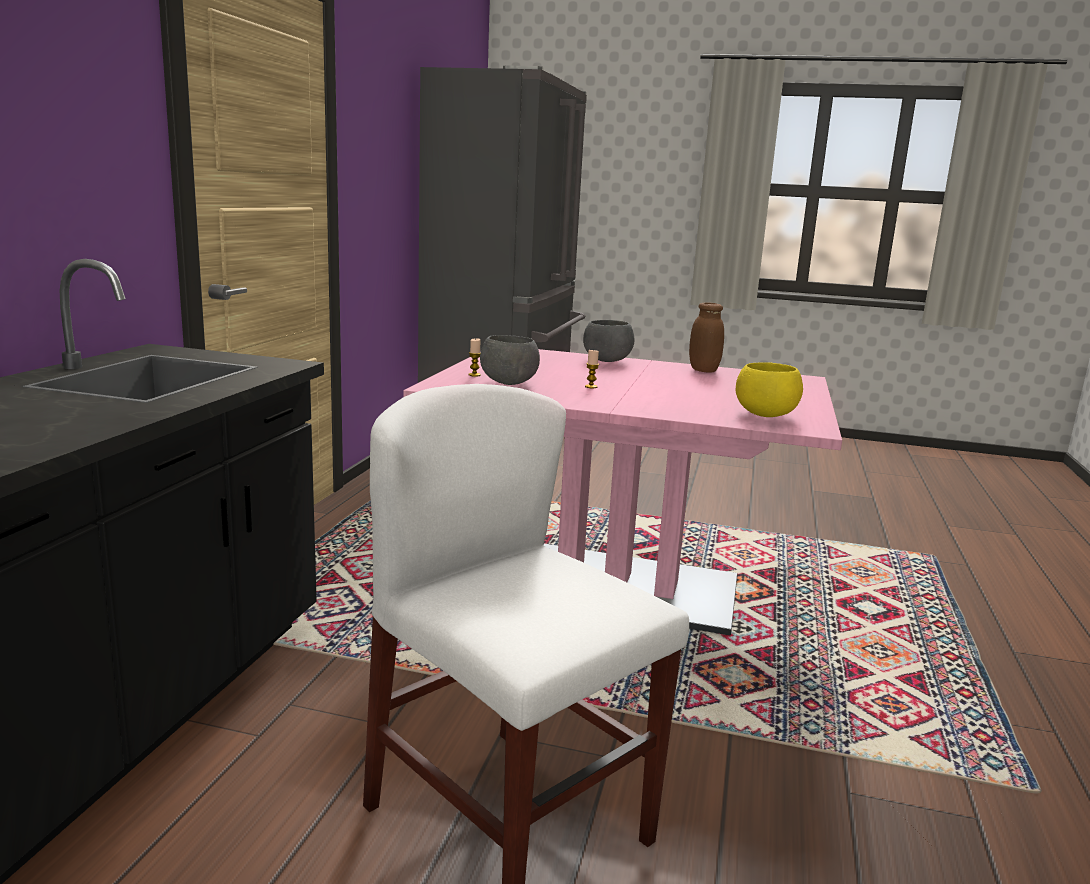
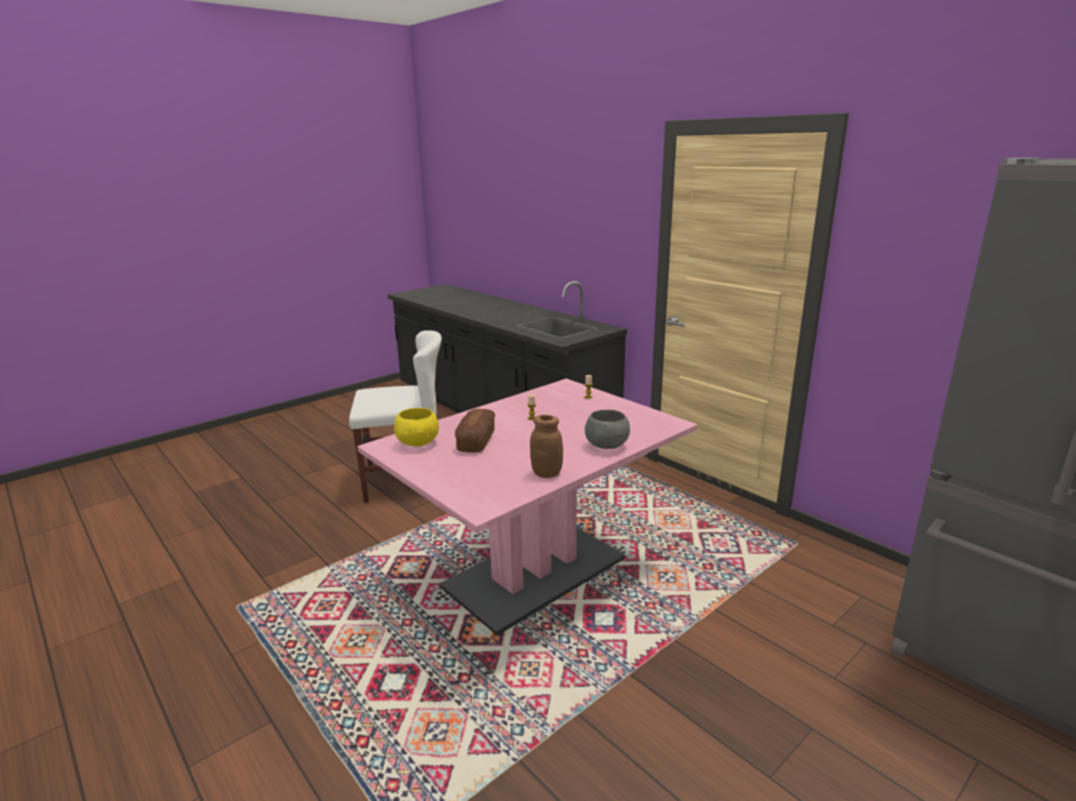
camera: 125 degrees right, 5 degrees up
(508, 383) = (559, 400): grey bowl -> none
(699, 396) = (476, 441): none -> bread

